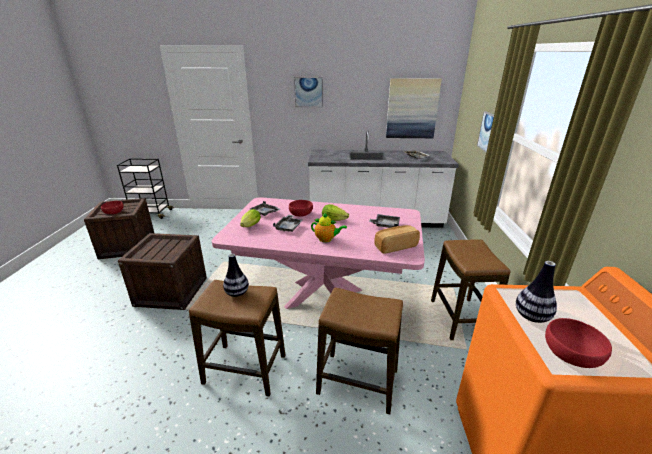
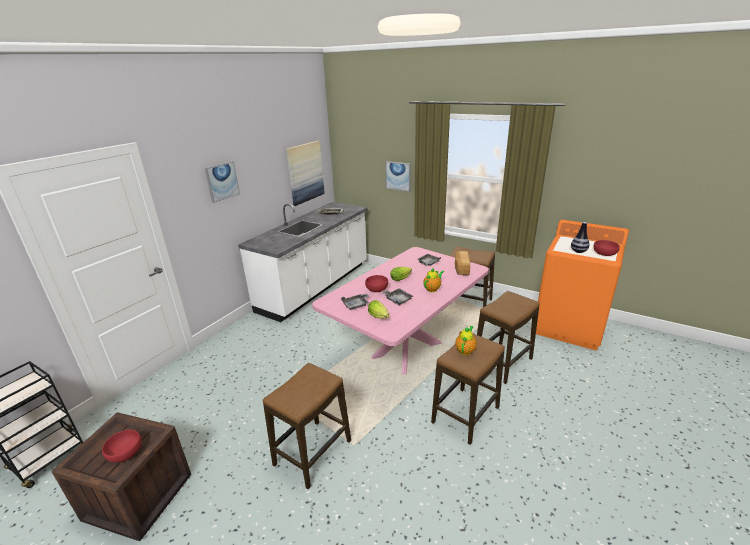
camera: 60 degrees left, 0 degrees up
(171, 291) = (313, 452): crate -> stool
(237, 293) = (465, 350): vase -> teapot

